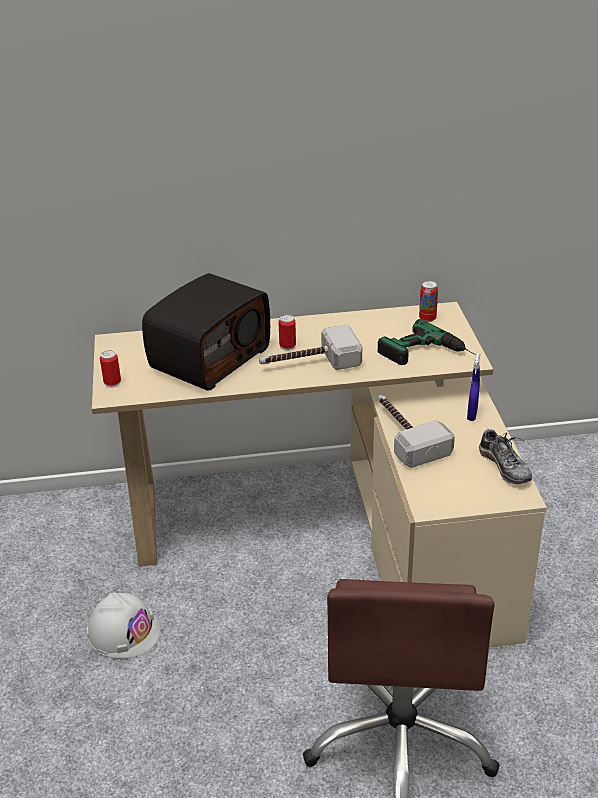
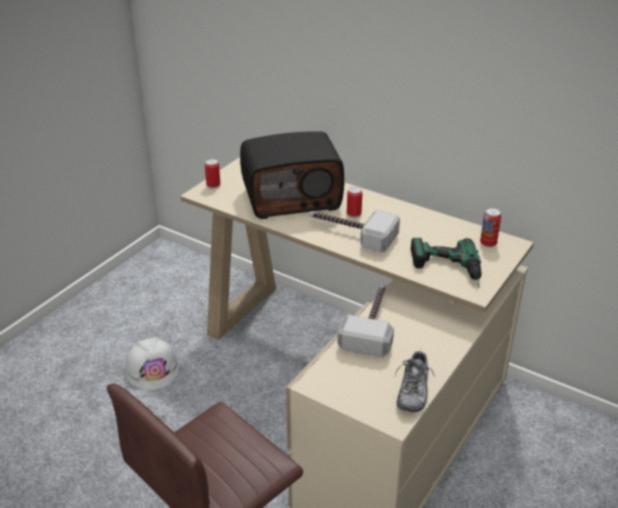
camera: 40 degrees right, 0 degrees up
(472, 414) = (445, 338): blue spray bottle -> none

